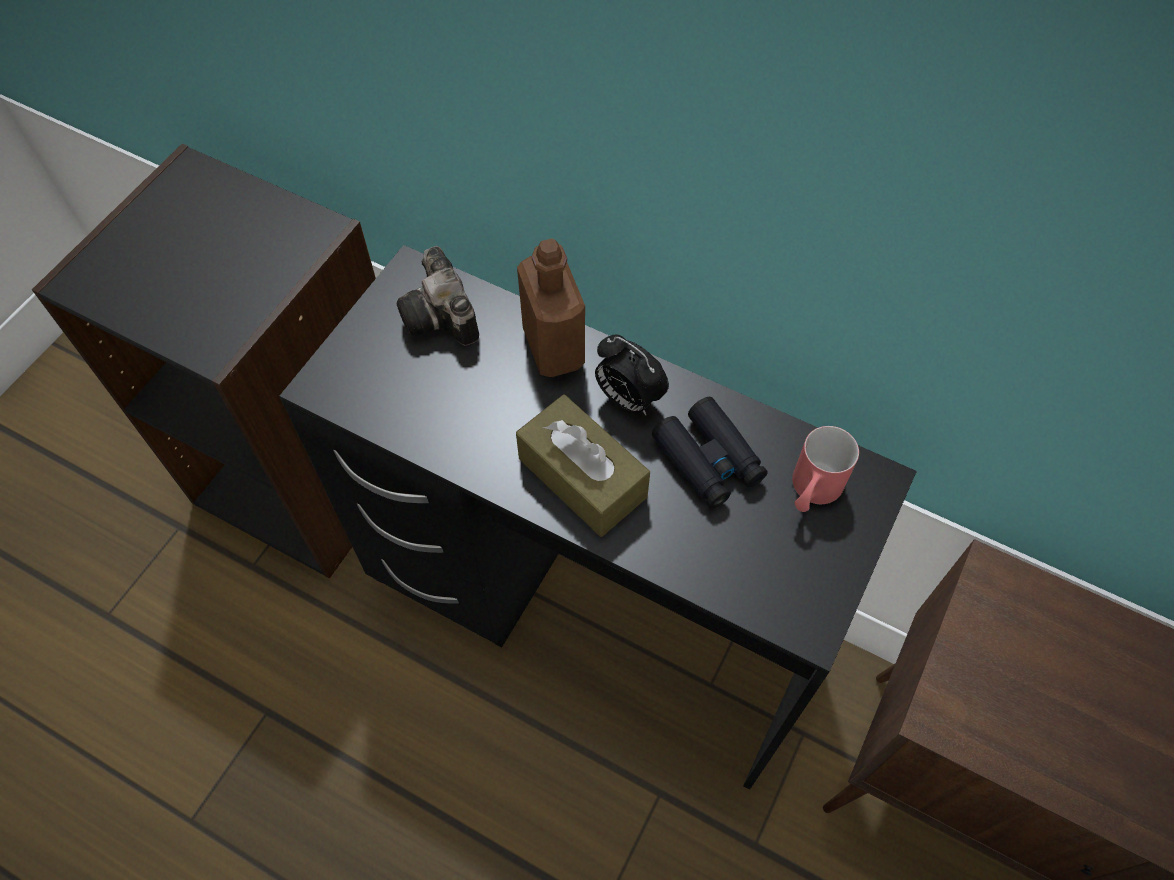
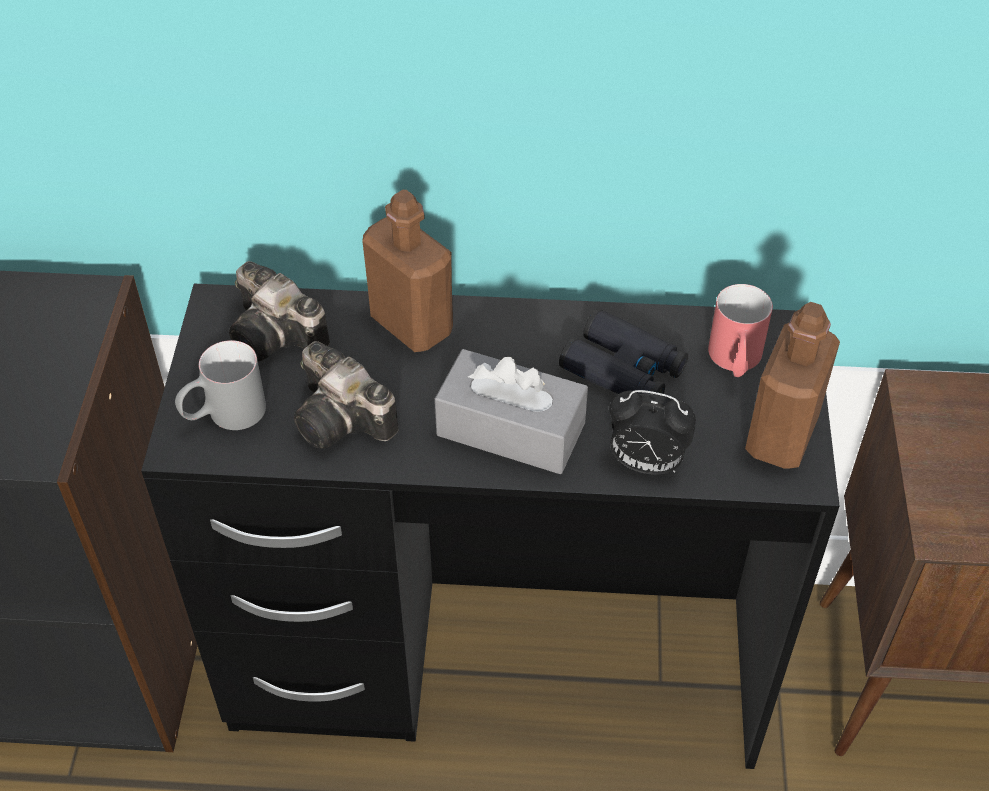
camera: 25 degrees left, 10 degrees down
(364, 372) = (224, 415): none -> grey mug
(453, 415) = (345, 421): none -> camera
(582, 477) = (511, 429): brown tissue box -> grey tissue box
(627, 399) = (513, 344): alarm clock -> alarm clock (645, 463)
(814, 581) = (781, 436): none -> brown bottle

